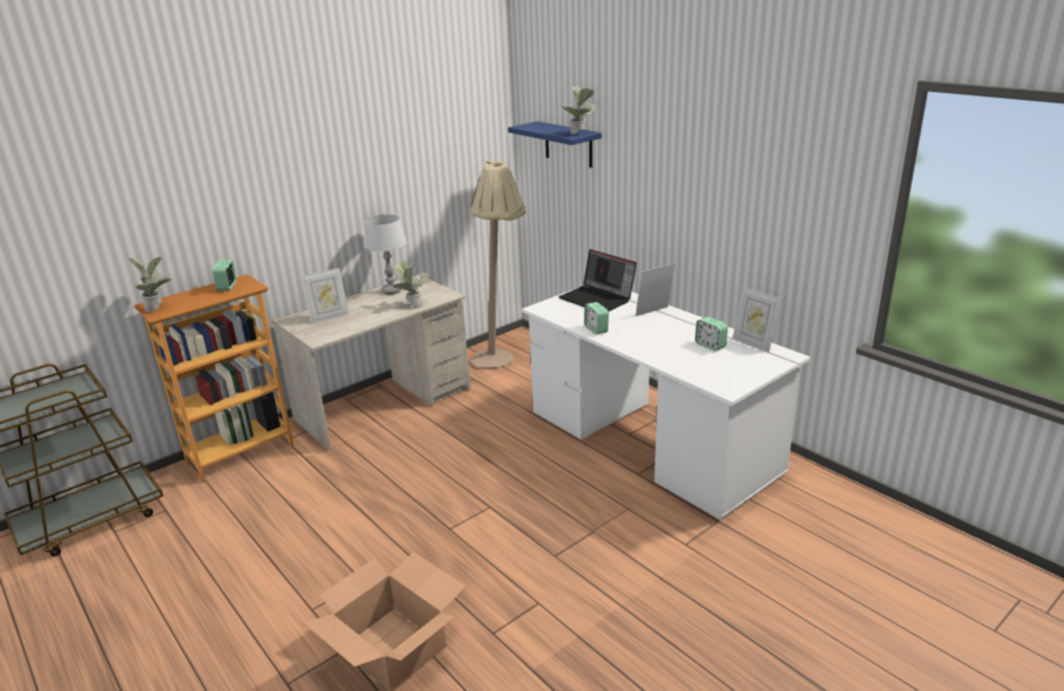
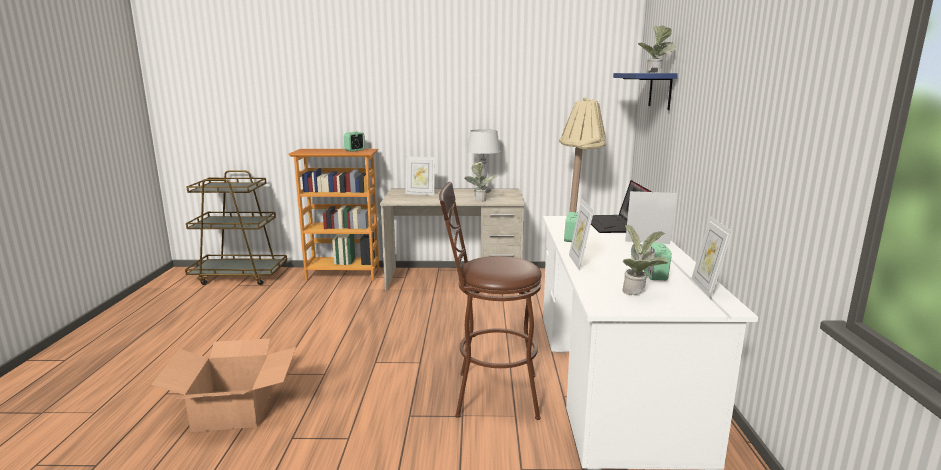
camera: 40 degrees right, 10 degrees down
(158, 308) = (305, 151): potted plant -> potted plant (639, 292)
(586, 503) = (488, 395): none -> brown stool
(644, 353) = (579, 262): none -> picture frame

